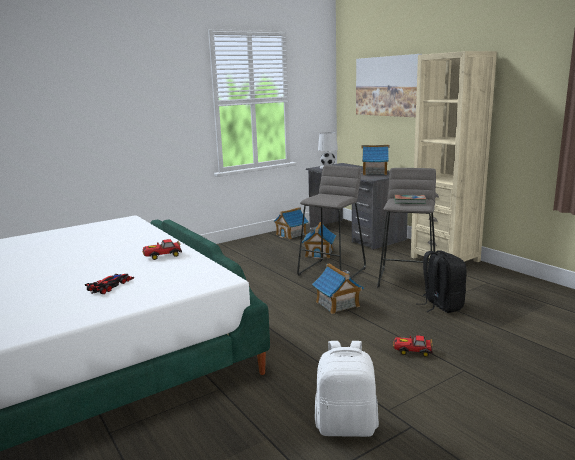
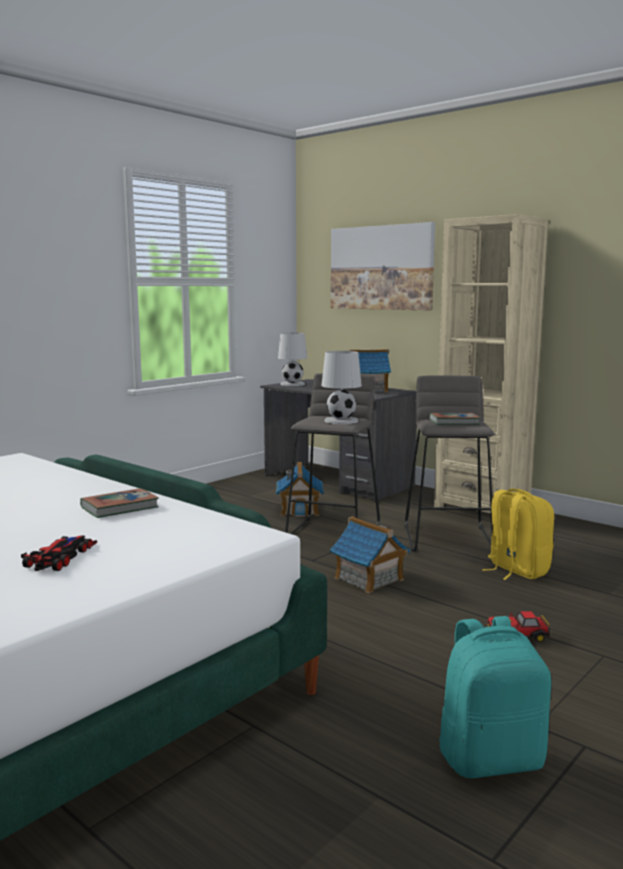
camera: 15 degrees left, 5 degrees down
(162, 256) = (120, 508): toy car -> book
(291, 234) = (242, 486): toy house -> none
(333, 198) = (341, 421): none -> white table lamp
(346, 426) = (490, 758): white backpack -> turquoise backpack
(441, 305) = (516, 570): black backpack -> yellow backpack

